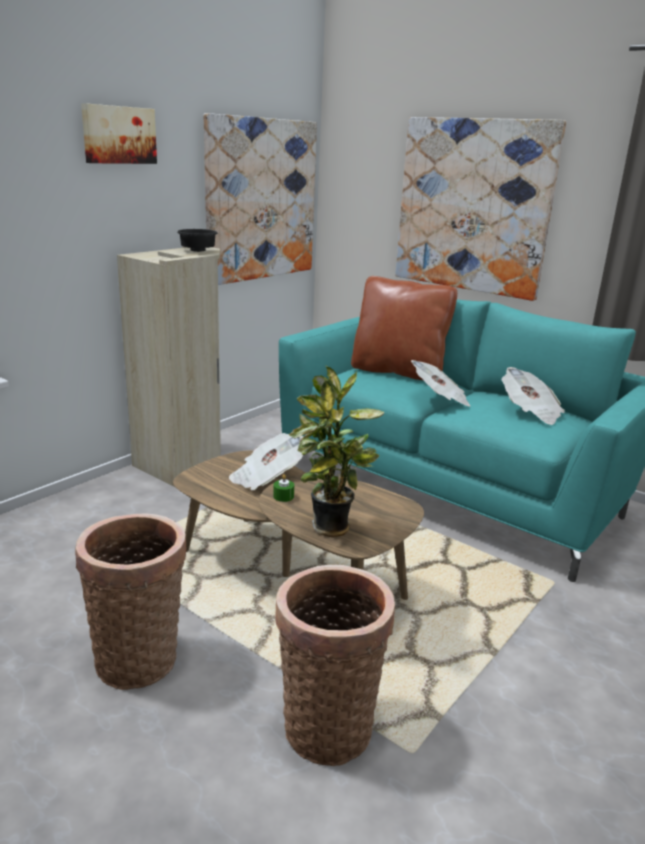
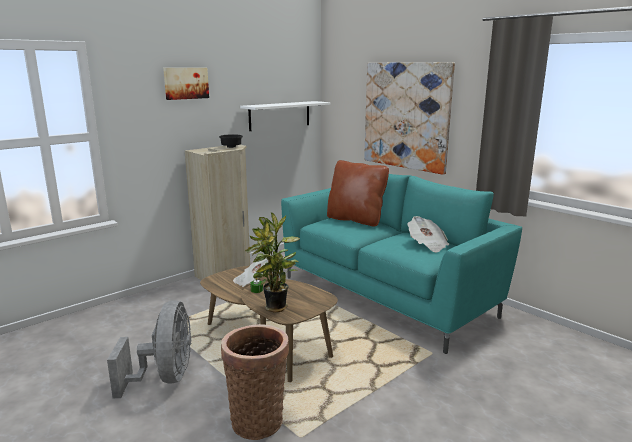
camera: 10 degrees right, 5 degrees down
(140, 656) = (165, 378): basket -> grey fan
(261, 200) = (280, 115): picture -> white shelf
(440, 399) = (373, 236): newspaper -> none

